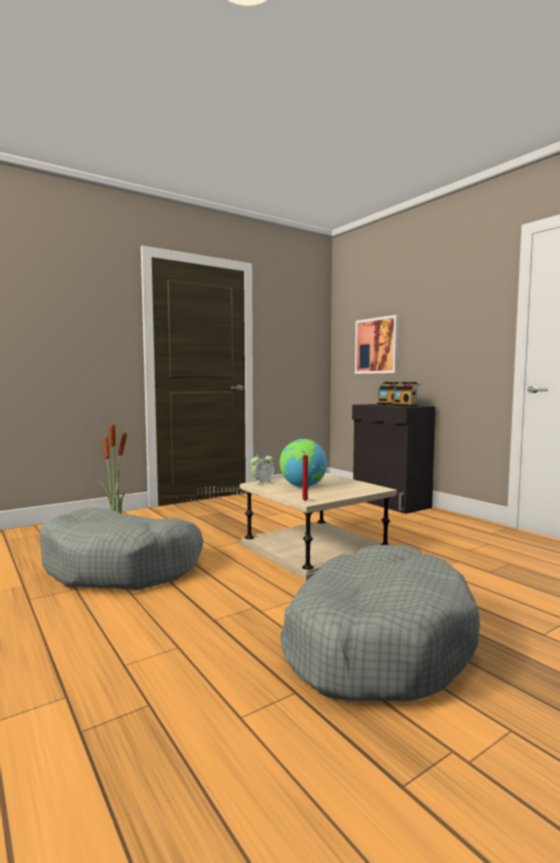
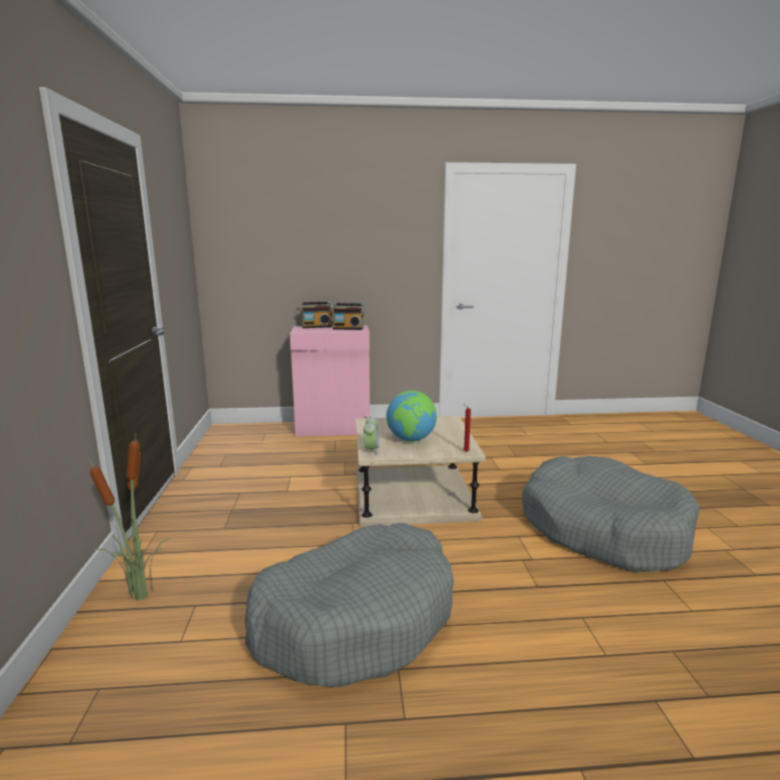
camera: 60 degrees left, 10 degrees up
(377, 346) = (279, 259): picture -> none
(390, 503) = (334, 429): black cabinet -> pink cabinet

